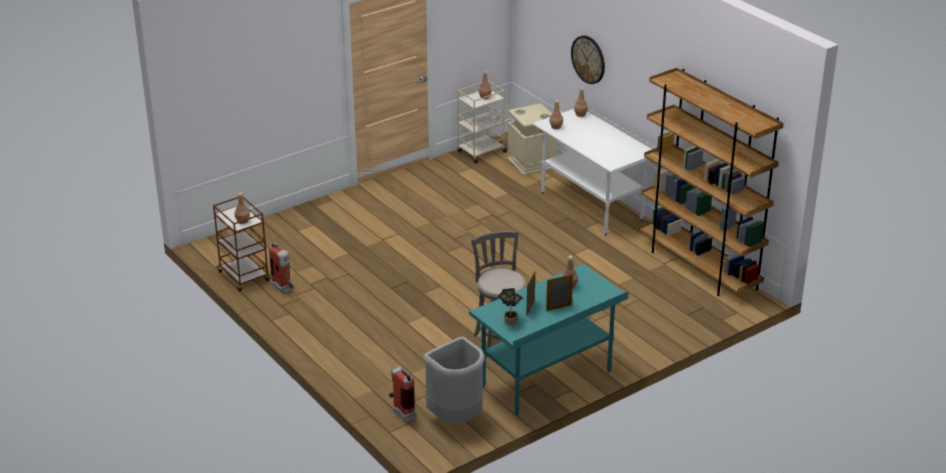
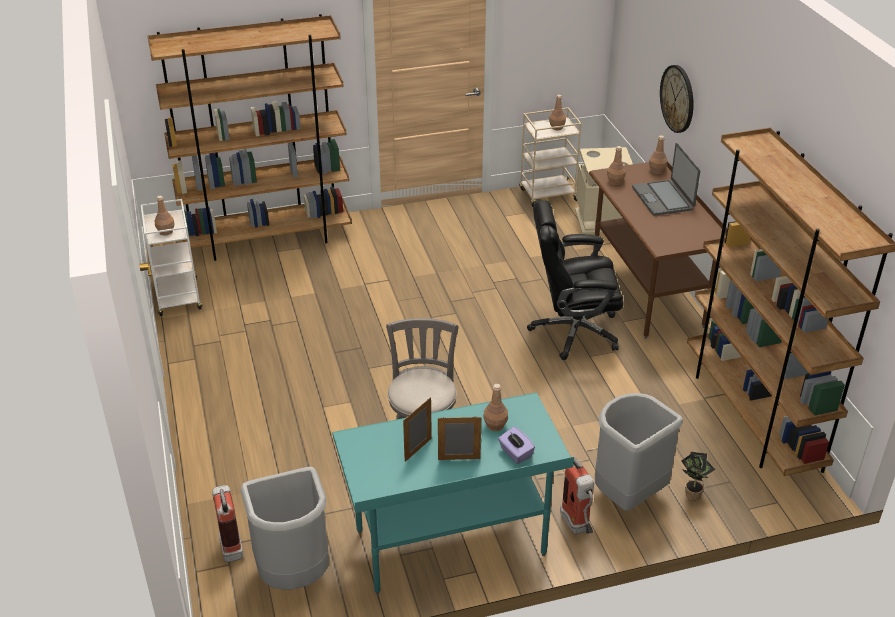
camera: 20 degrees right, 5 degrees up
(244, 277) = (178, 298): brown cart -> white cart
(283, 223) = (268, 239): none -> brown bookcase
(284, 290) = (210, 326): fire extinguisher -> fire extinguisher (577, 527)
(509, 321) = (376, 463): potted plant -> potted plant (692, 492)
(553, 241) = (572, 331): none -> black office chair
(591, 206) = (647, 293): white desk -> brown desk
(591, 298) = (515, 453): none -> purple tissue box
(595, 132) = (663, 198): none -> laptop
(643, 329) = (627, 495): none -> grey trash can

